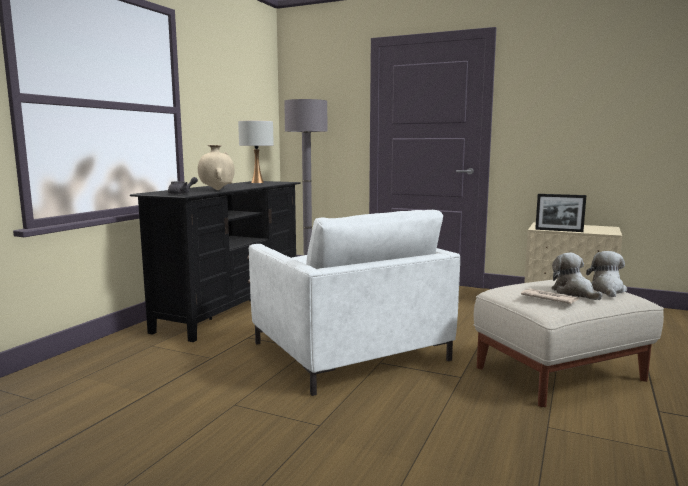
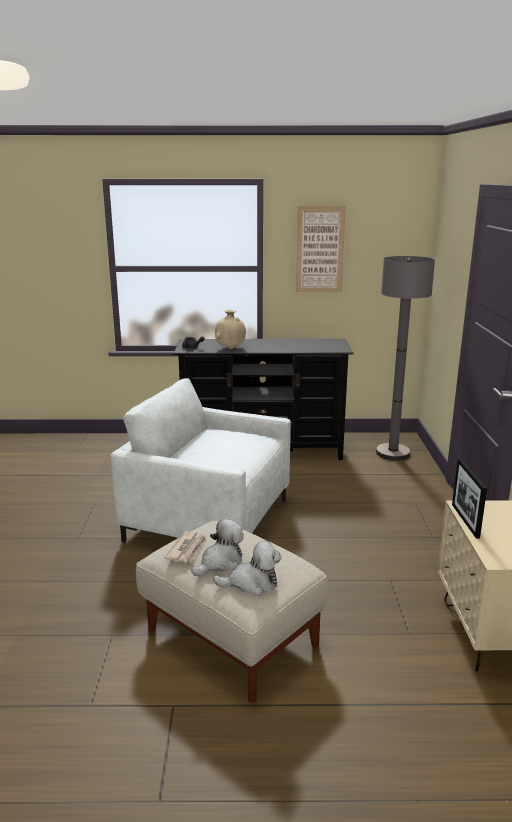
camera: 65 degrees right, 10 degrees up
(218, 95) = (320, 249): none -> picture
(257, 182) = (319, 343): white table lamp -> none
(349, 351) = (208, 520): white armchair -> white armchair turned 75 degrees clockwise

